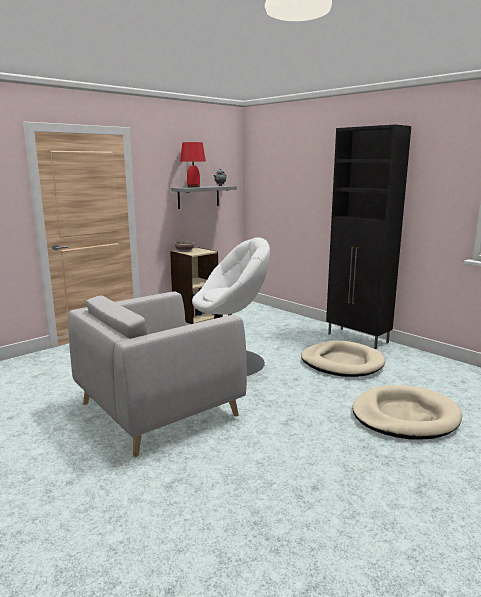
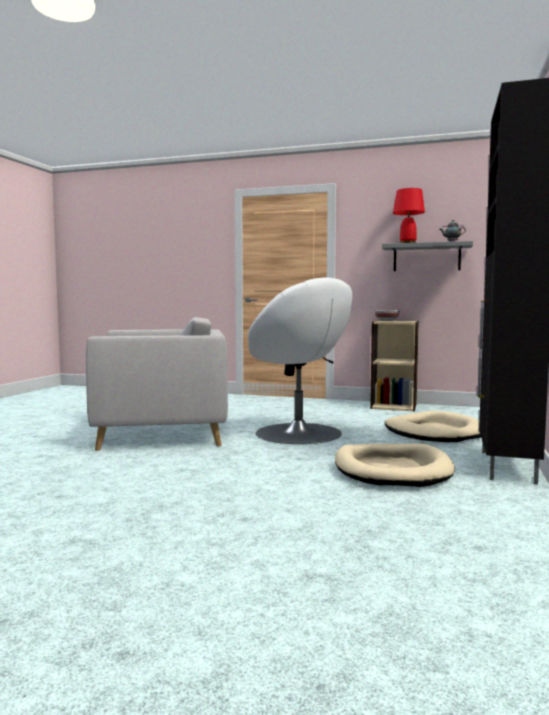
camera: 60 degrees right, 10 degrees down
(158, 409) = (163, 432): grey armchair -> grey armchair turned 150 degrees clockwise
(405, 416) = (270, 517): beige dog bed -> beige dog bed (434, 432)

